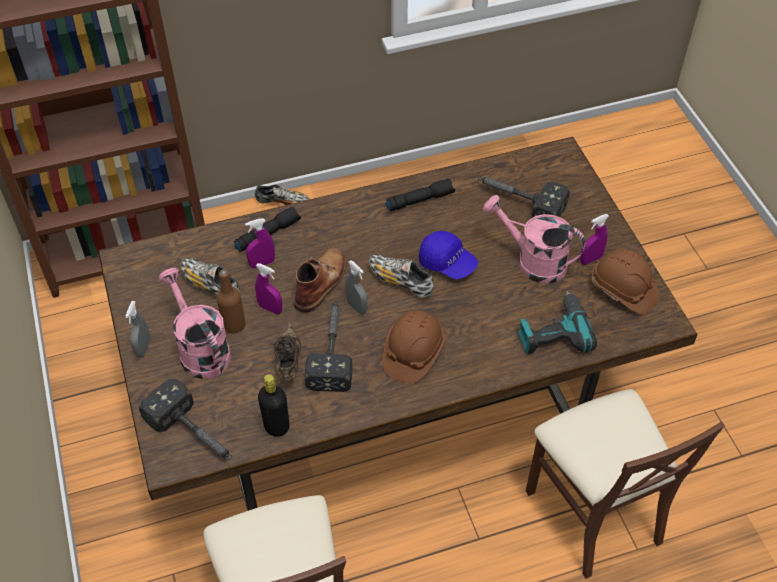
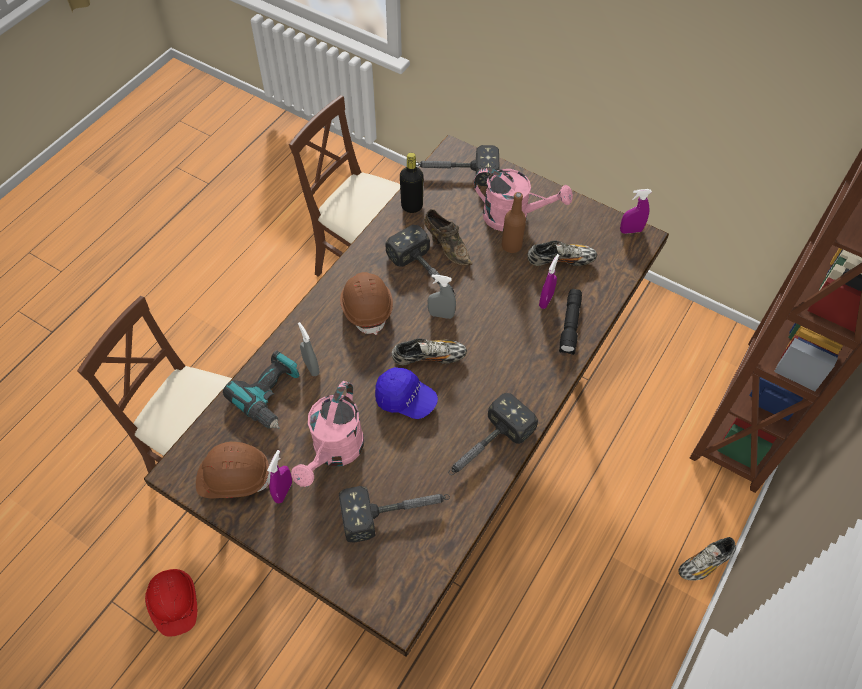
camera: 140 degrees right, 5 degrees up
(143, 348) = (550, 195): grey spray bottle -> grey spray bottle (311, 367)
(270, 308) = (501, 272): purple spray bottle -> purple spray bottle (631, 230)
(321, 281) = (487, 316): brown boot -> none
(420, 200) = (485, 447): black flashlight -> hammer
(447, 263) = (405, 399): blue cap -> blue cap turned 150 degrees counterclockwise
(532, 261) = (334, 452): pink watering can -> pink watering can turned 120 degrees clockwise
(688, 419) = (174, 604): none -> red hard hat

